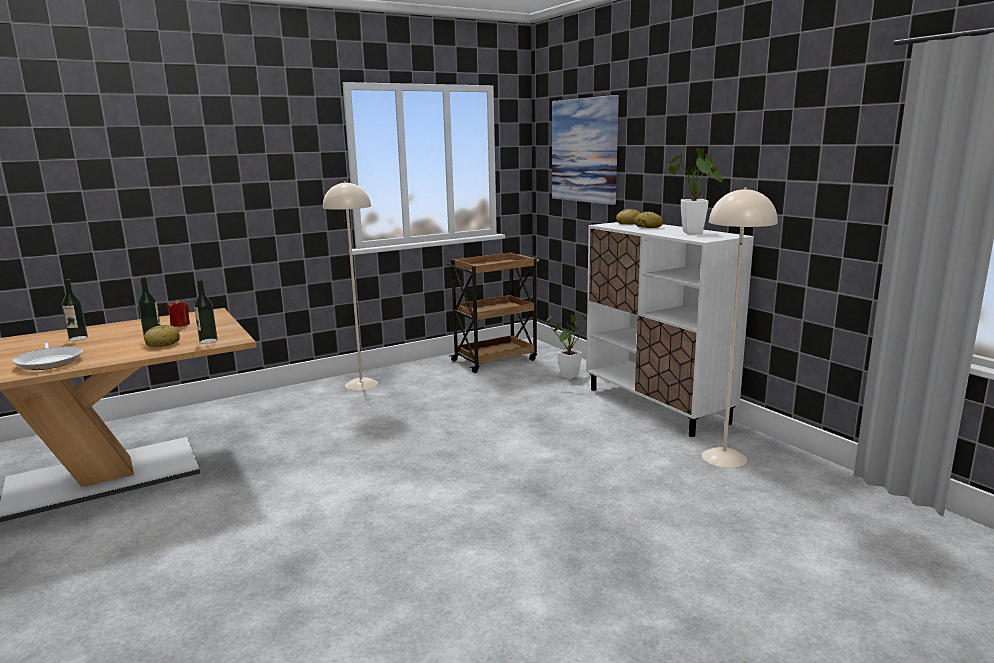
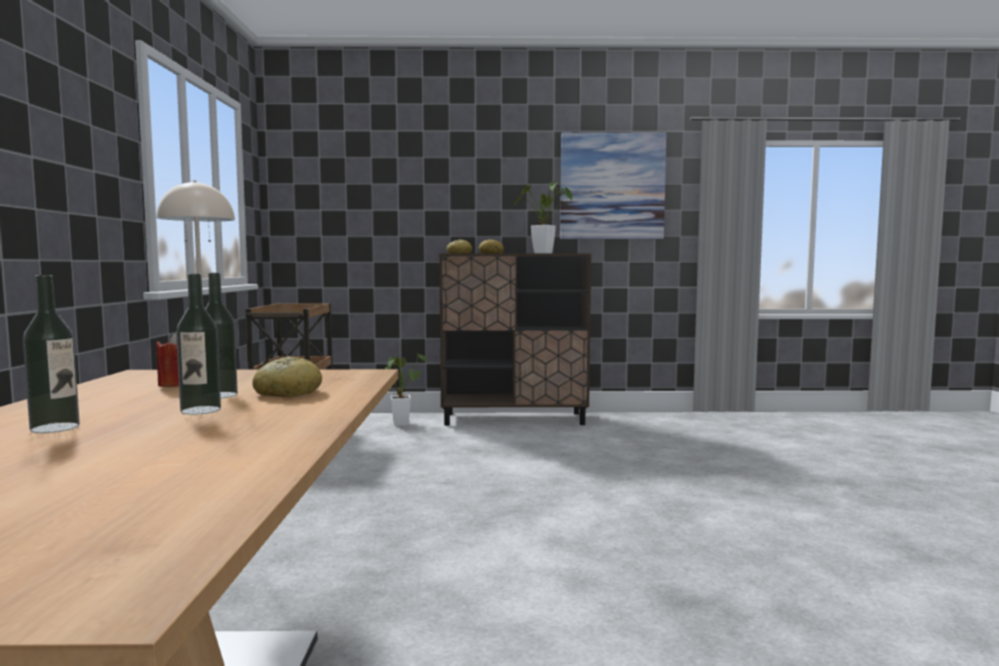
camera: 60 degrees left, 10 degrees down
(50, 361) = (219, 442): frying pan -> none
(208, 341) = (340, 379): bottle -> bottle (200, 410)
(584, 150) = (361, 188): picture -> picture (612, 186)
(657, 405) = (514, 419): white cabinet -> brown cabinet
(724, 457) = (628, 426): beige floor lamp -> none

